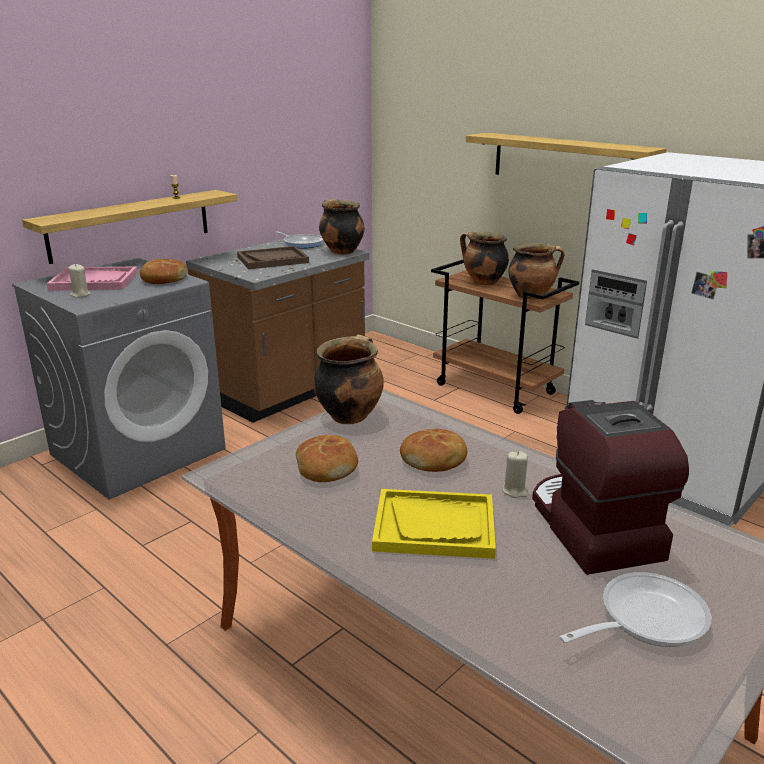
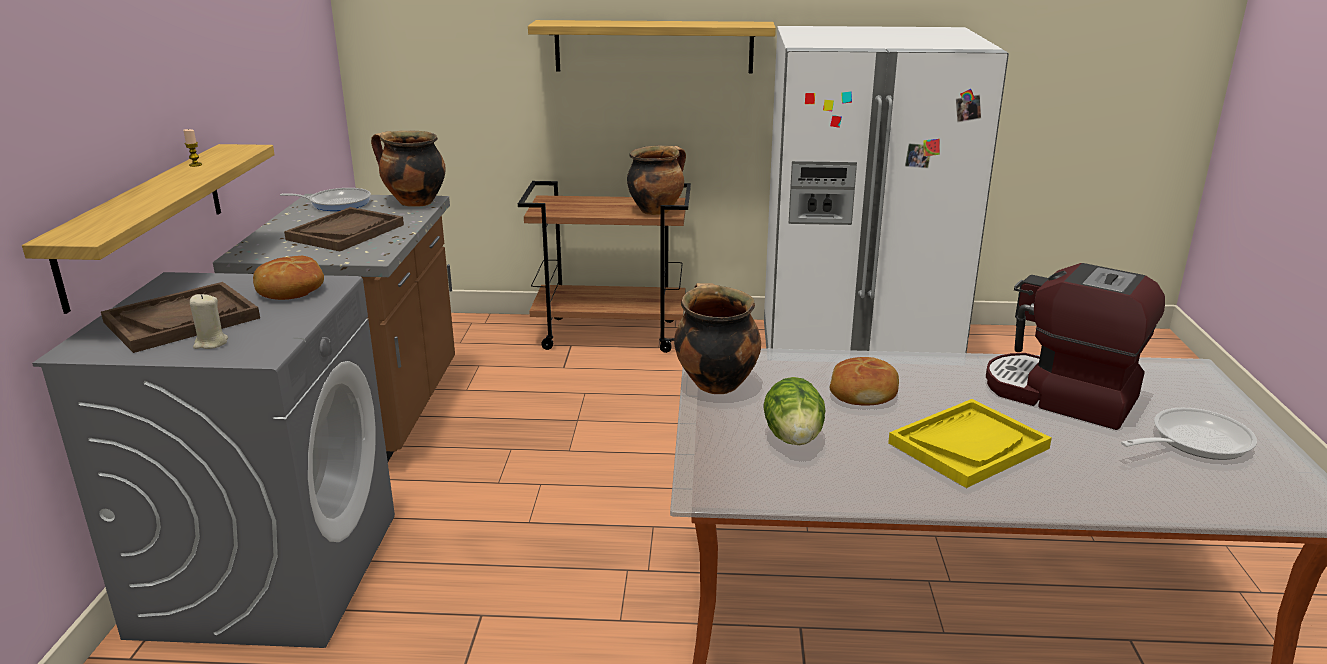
camera: 40 degrees left, 0 degrees up
(94, 281) = (182, 320): pink tray -> brown tray
(327, 467) = (793, 438): bread -> lettuce
(483, 282) = (580, 207): cooking pot -> none
(515, 491) = (966, 391): beige candle -> none
(644, 618) = (1193, 441): frying pan -> frying pan turned 45 degrees clockwise

